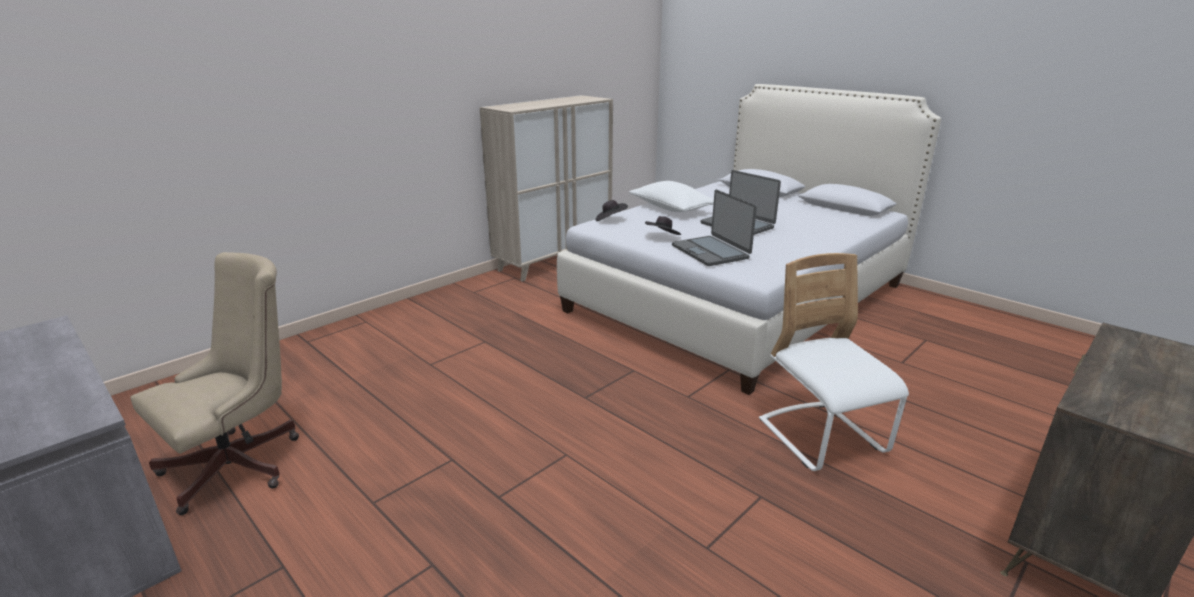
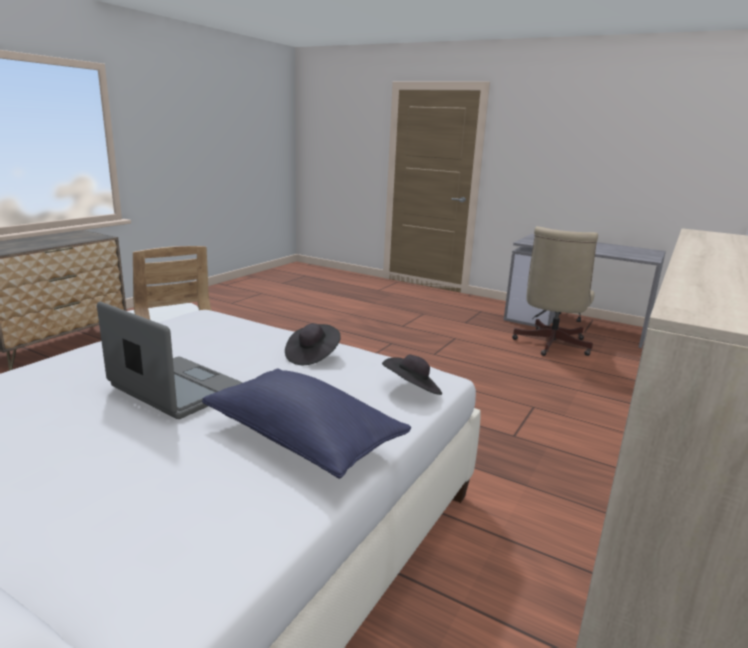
camera: 165 degrees right, 5 degrees down
(670, 209) = (303, 439): white pillow -> blue pillow
(711, 252) = (246, 337): laptop -> none

